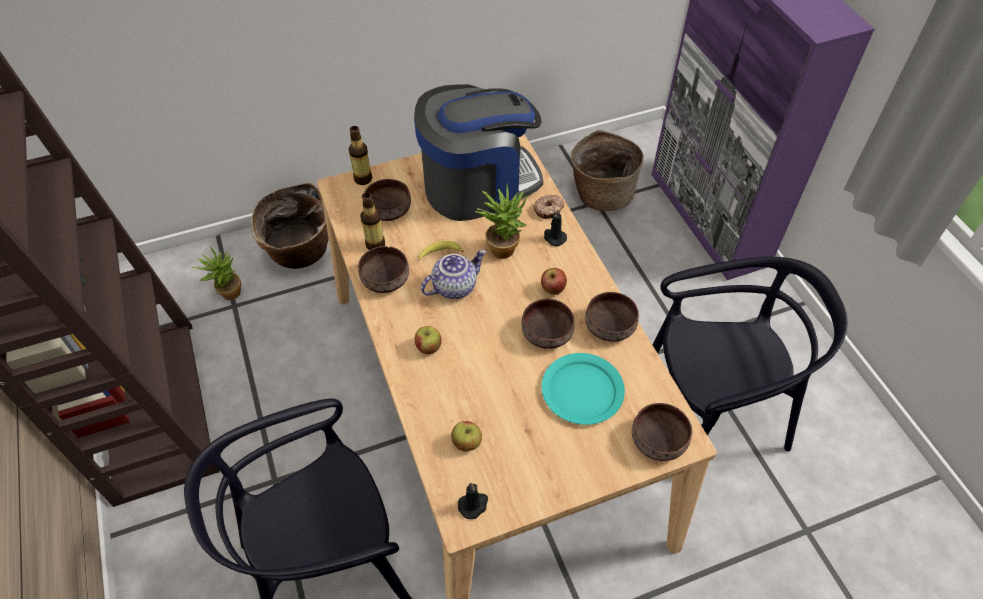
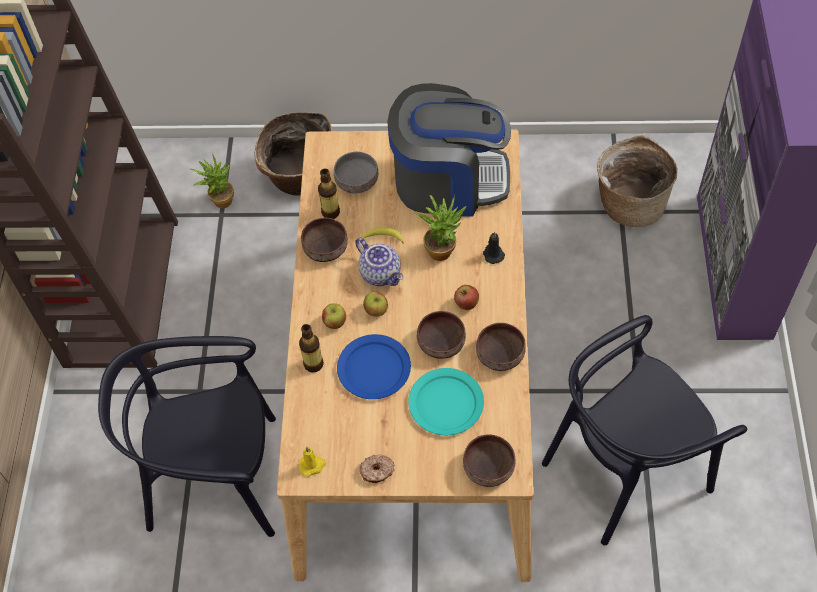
camera: 25 degrees right, 5 degrees up
(363, 179) = (347, 142): bottle -> bottle (313, 364)
(388, 209) = (356, 180): brown bowl -> grey bowl
(454, 286) = (381, 273): teapot -> teapot turned 60 degrees clockwise
(466, 443) = (329, 414): apple -> apple (376, 310)
(473, 505) = (312, 465): black candle -> yellow candle
(491, 380) = (373, 368): none -> blue plate
(549, 210) = (502, 225): donut -> donut (377, 471)
(711, 415) = (625, 470): black chair -> black chair turned 135 degrees clockwise

